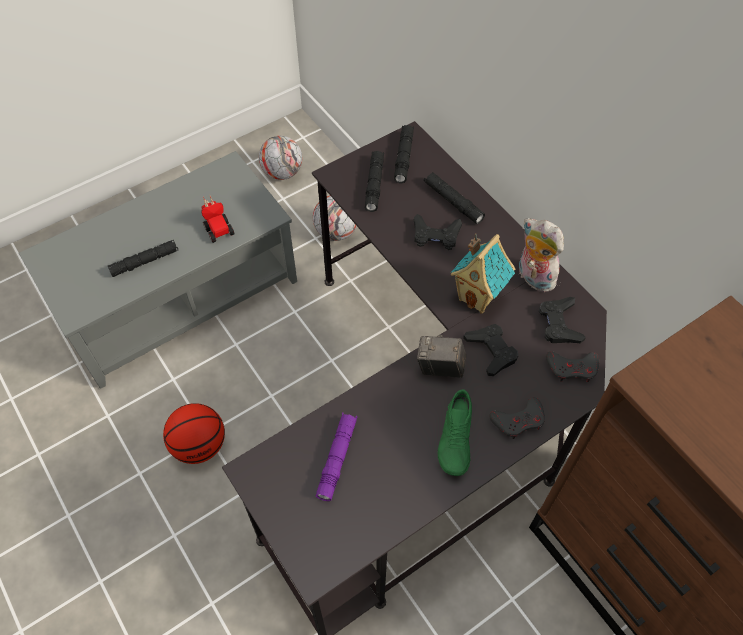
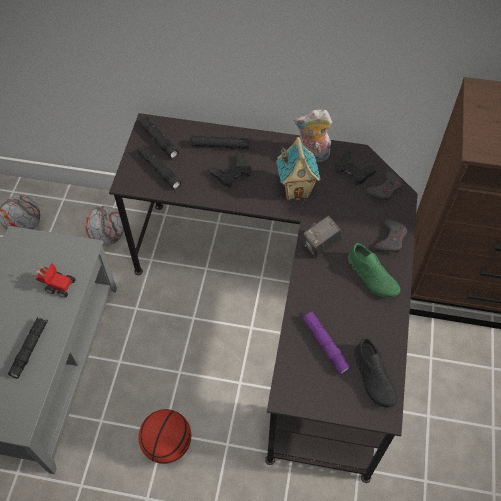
camera: 45 degrees left, 0 degrees up
(345, 530) = (374, 377): none -> black shoe
(491, 351) = (336, 214): black game controller -> none

